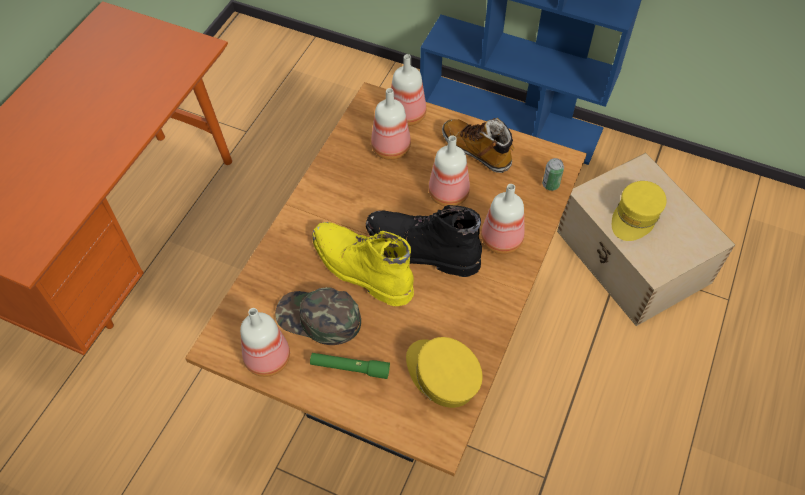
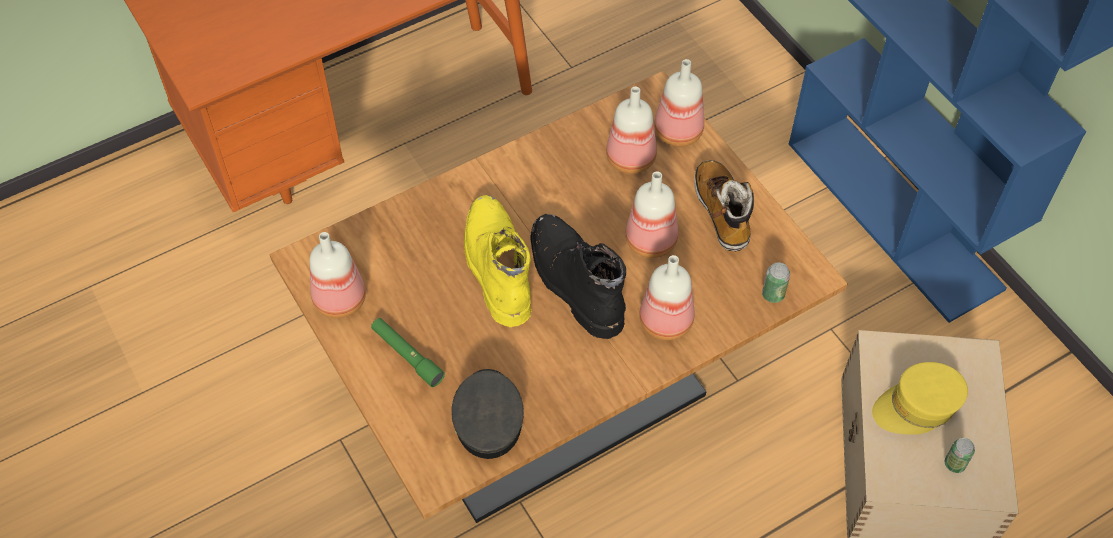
camera: 35 degrees right, 0 degrees up
(318, 319) = (416, 290): green cap -> none
(442, 376) = (488, 418): yellow cap -> grey cap
(681, 237) = (954, 464): none -> can

